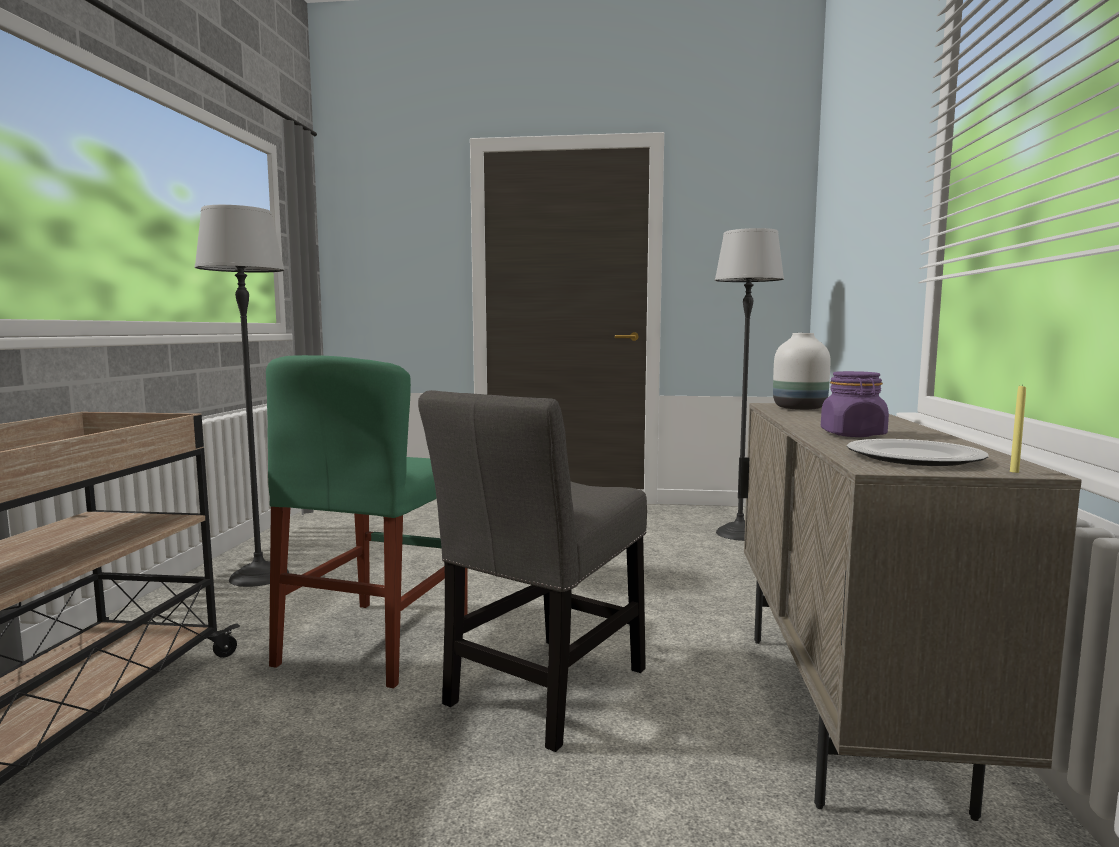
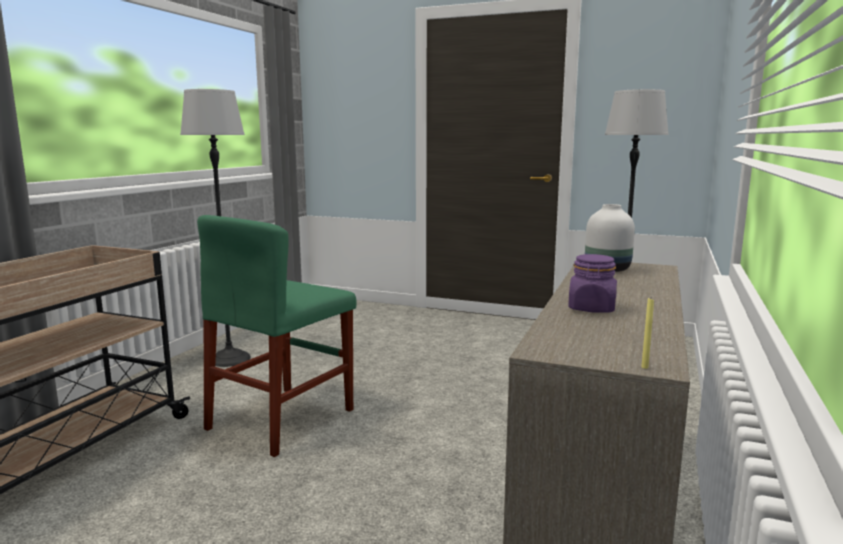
camera: 15 degrees right, 5 degrees up
(543, 692) = (374, 475): grey chair -> none
(915, 458) = (592, 342): plate -> none

